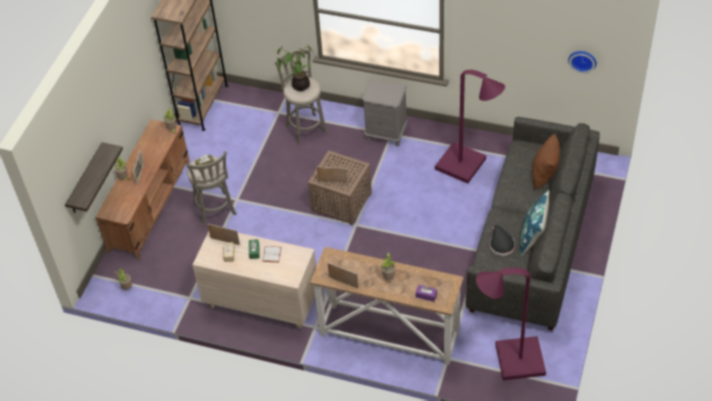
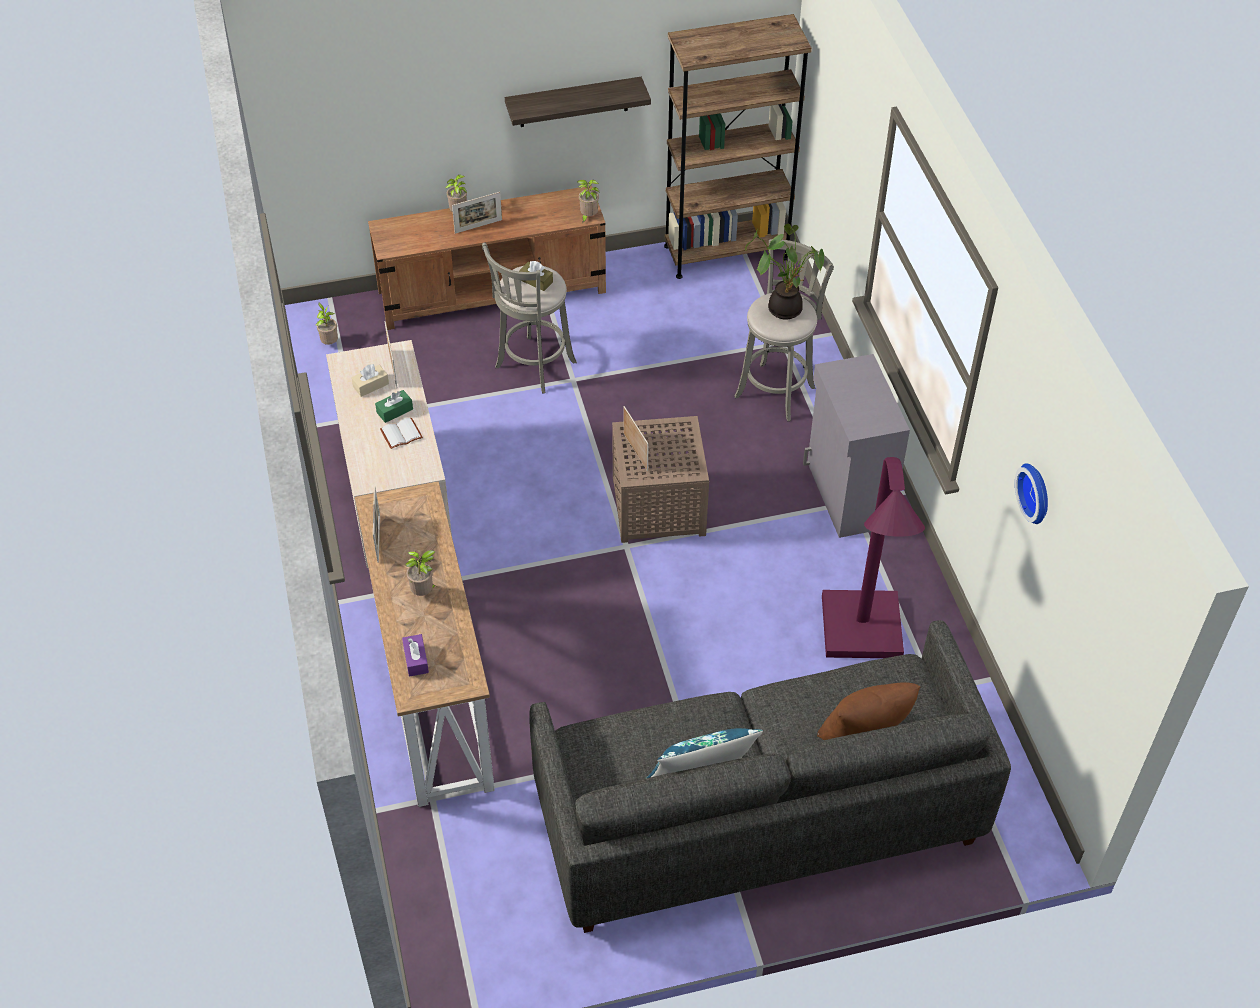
camera: 55 degrees right, 0 degrees up
(86, 180) = (370, 154): shelf -> shelf (573, 102)
(386, 134) = (847, 495): grey nightstand -> grey cabinet
(501, 244) = (651, 739): black hat -> none
(511, 360) = (480, 896): purple floor lamp -> none
(582, 60) = (1088, 626): wall clock -> wall clock (1037, 492)

